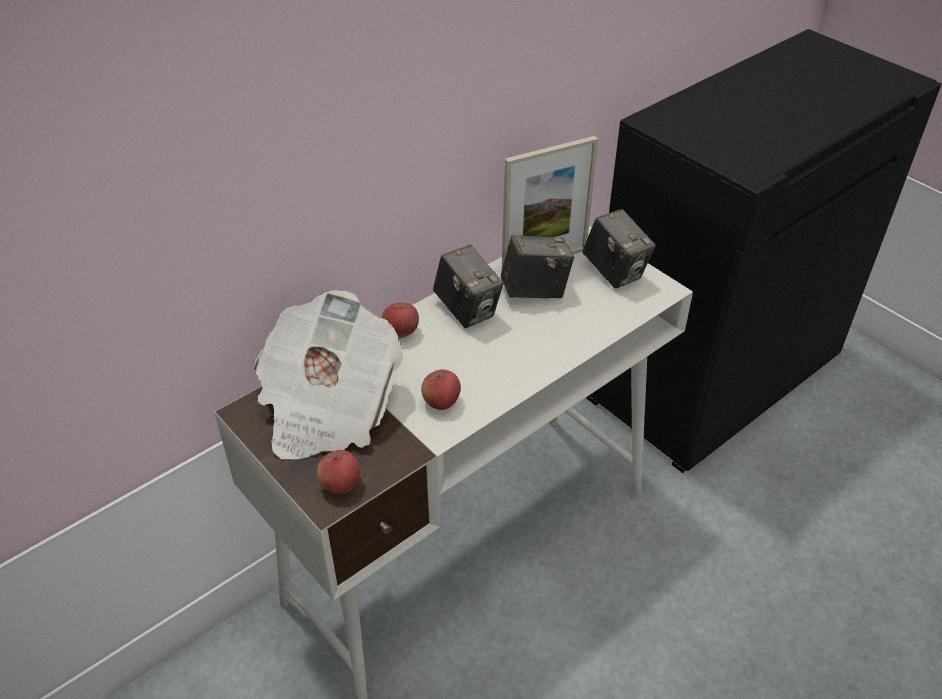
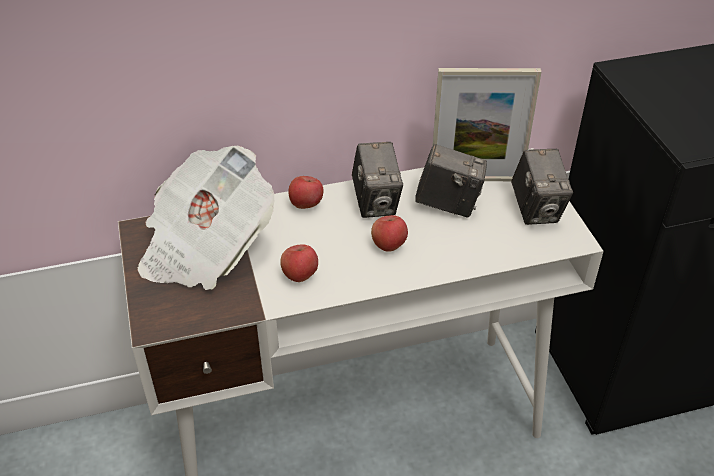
camera: 25 degrees right, 0 degrees up
(340, 484) = (172, 315): apple -> apple (389, 245)

